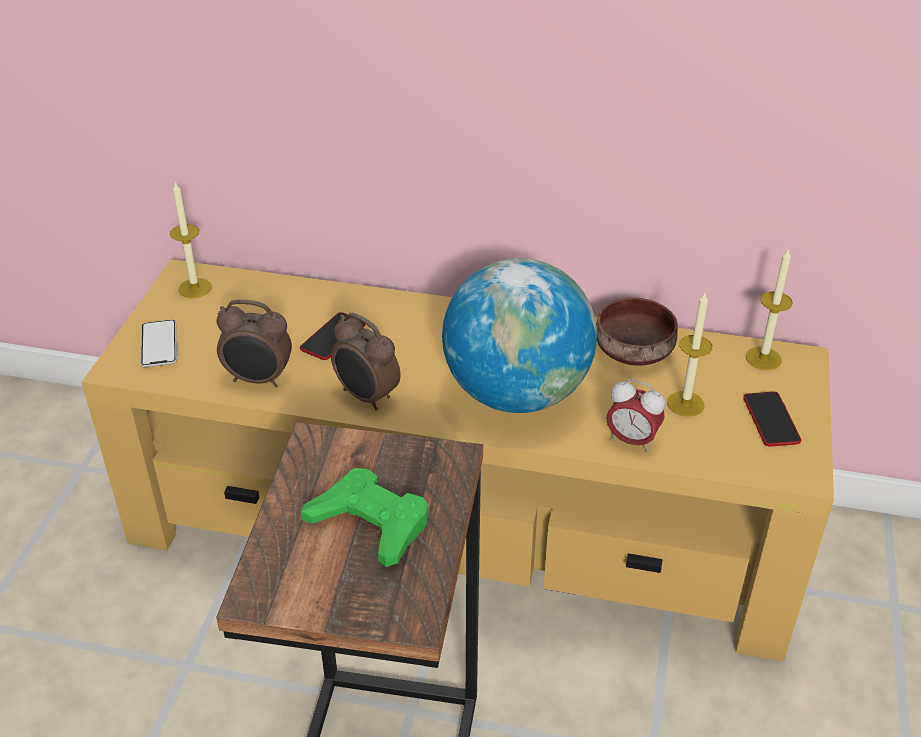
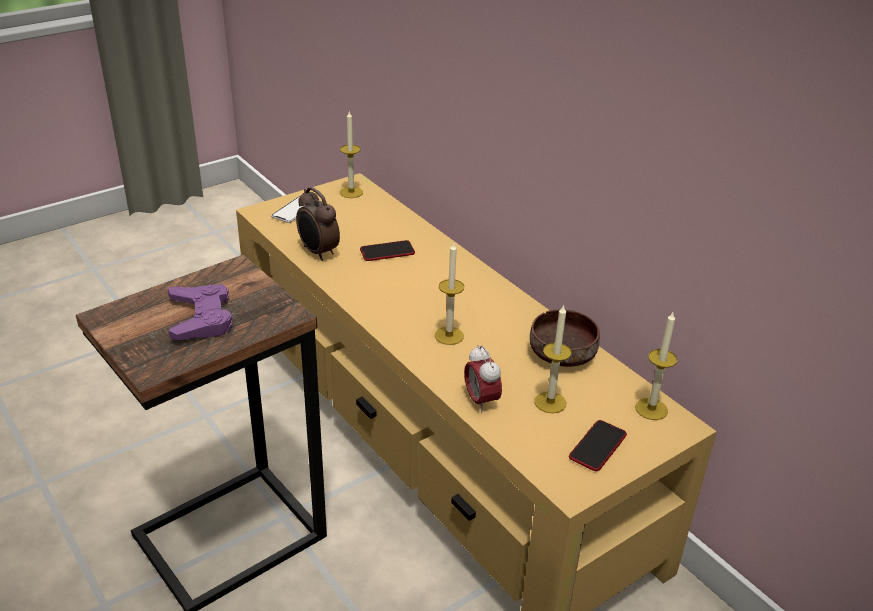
camera: 40 degrees right, 5 degrees down
(366, 397) = (360, 290): alarm clock -> none
(370, 523) = (201, 318): green game controller -> purple game controller
(517, 393) = (449, 335): globe -> candle

